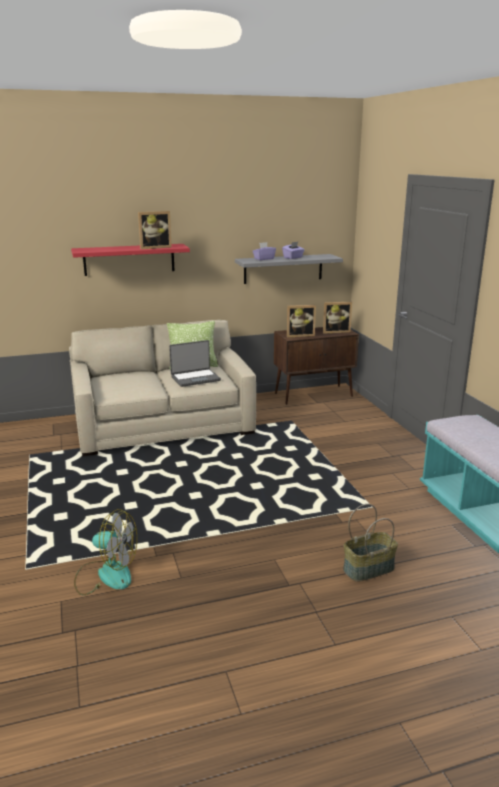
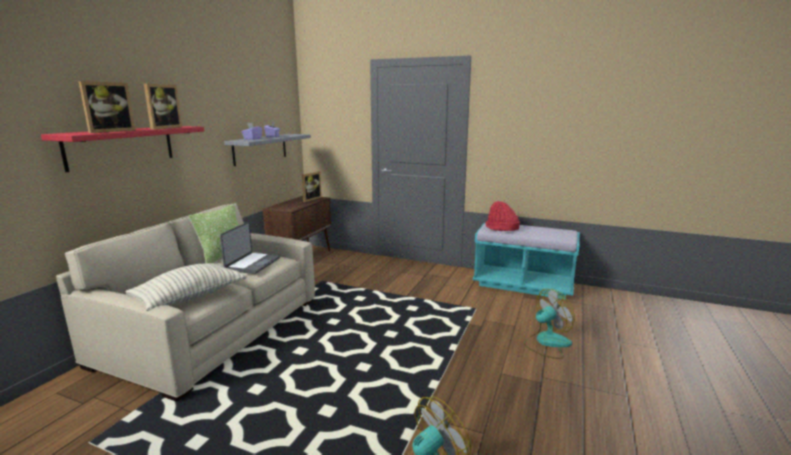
camera: 50 degrees left, 5 degrees down
(121, 388) = (190, 297): none -> pillow
(300, 335) = (291, 206): picture frame -> picture frame (110, 131)
(368, 568) = (547, 343): basket -> fan
(464, 426) = (501, 228): none -> red hat

